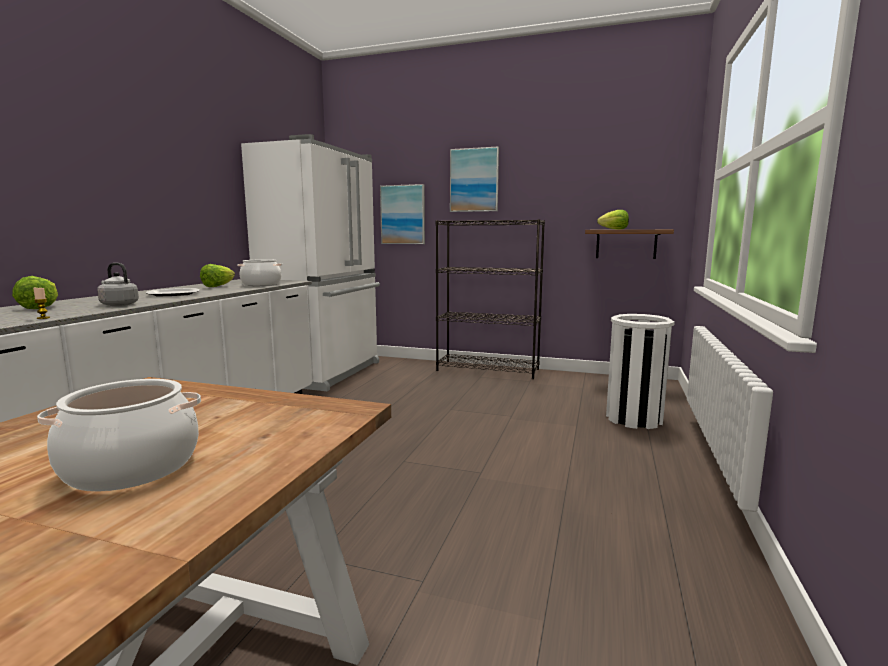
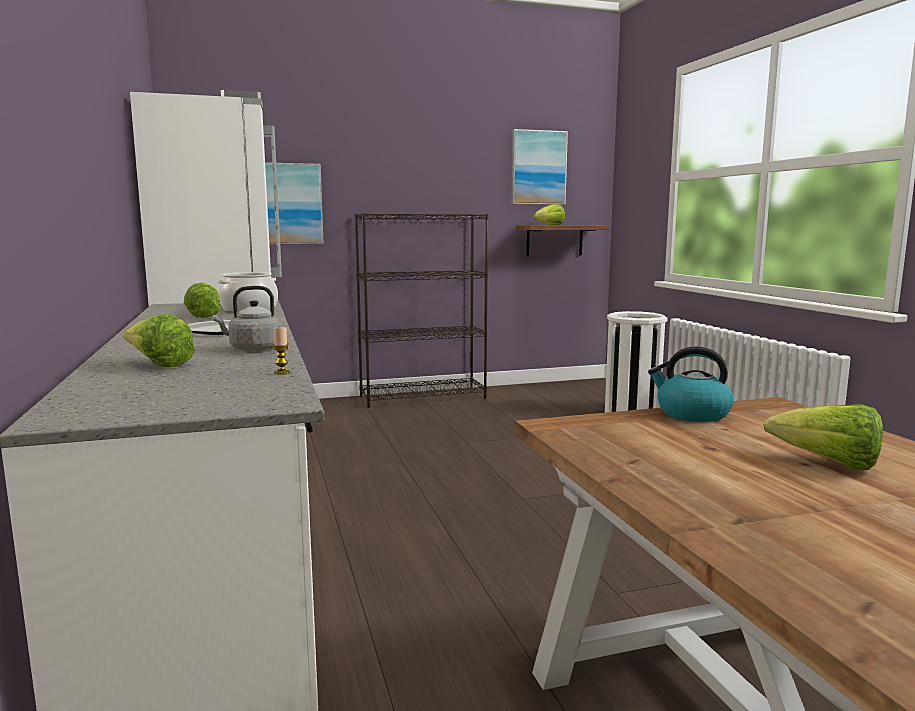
camera: 35 degrees left, 0 degrees up
(131, 467) = (828, 463): cooking pot -> lettuce
(254, 399) = (691, 414): none -> kettle
(474, 180) = (387, 162): picture -> picture (538, 168)

